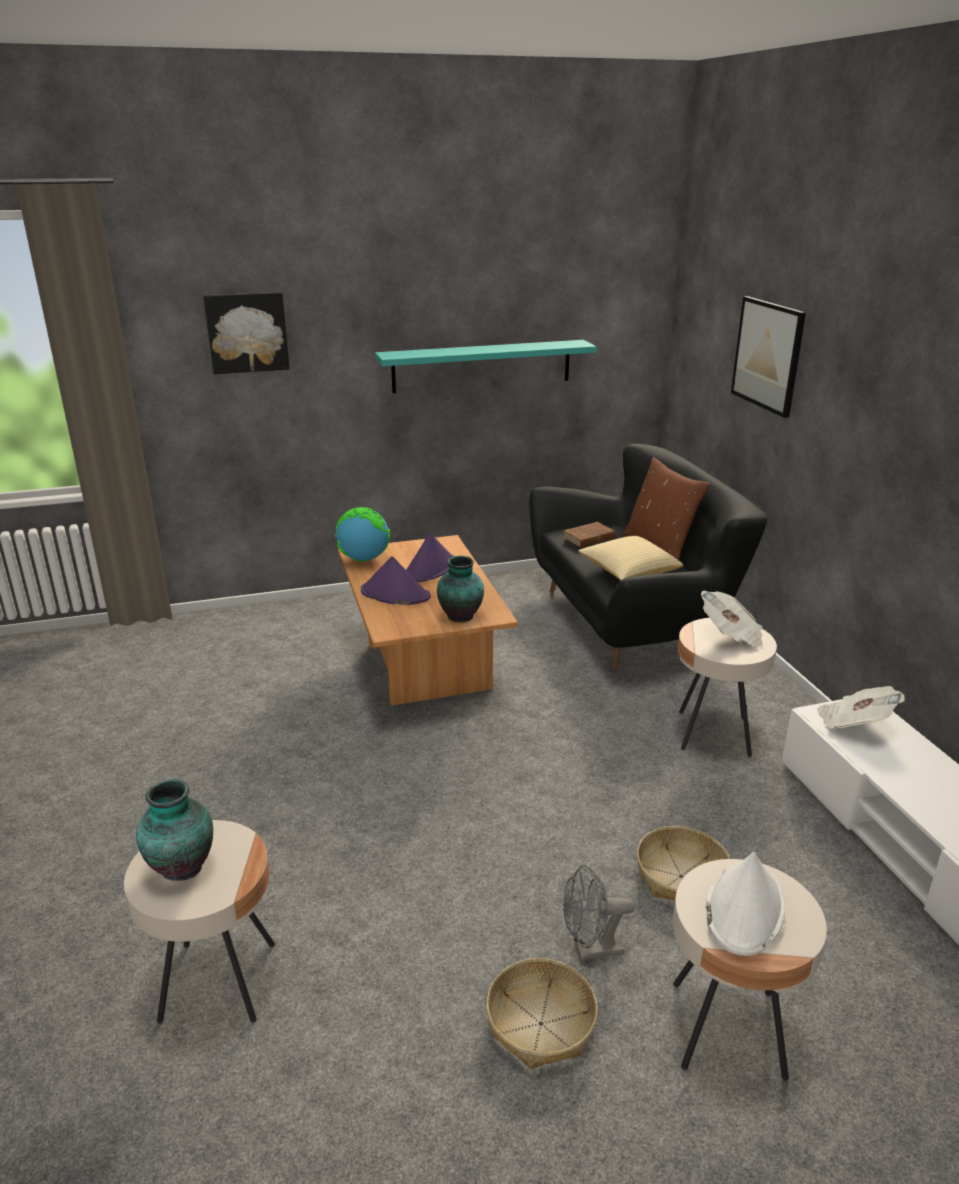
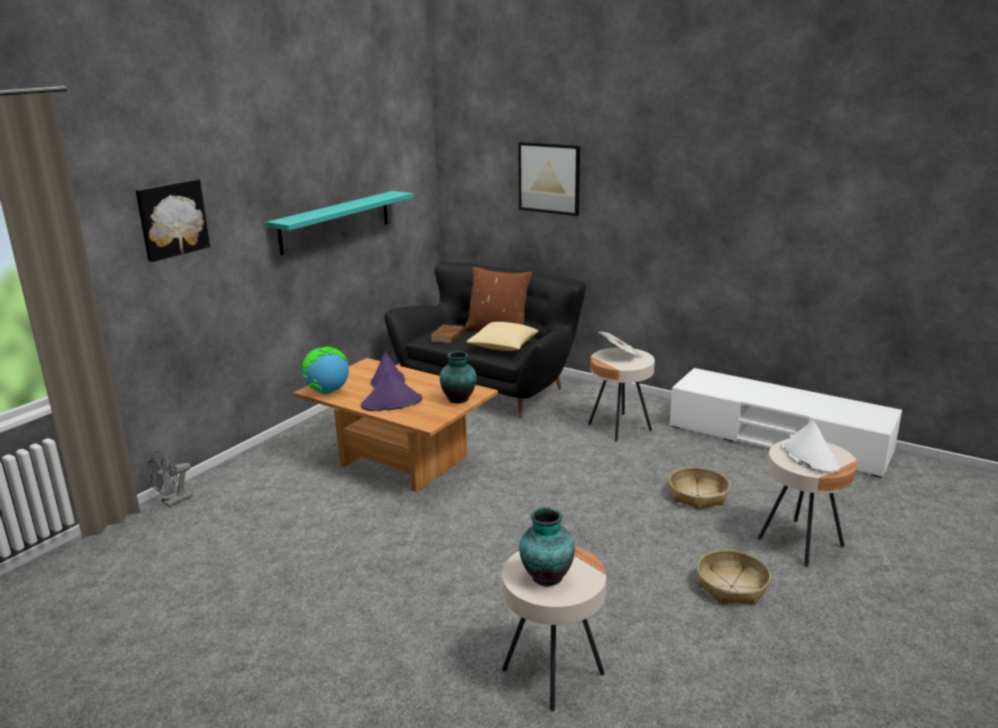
camera: 40 degrees left, 5 degrees down
(590, 949) = (706, 546): grey fan -> grey fan (173, 502)
(854, 723) = (706, 383): newspaper -> none

